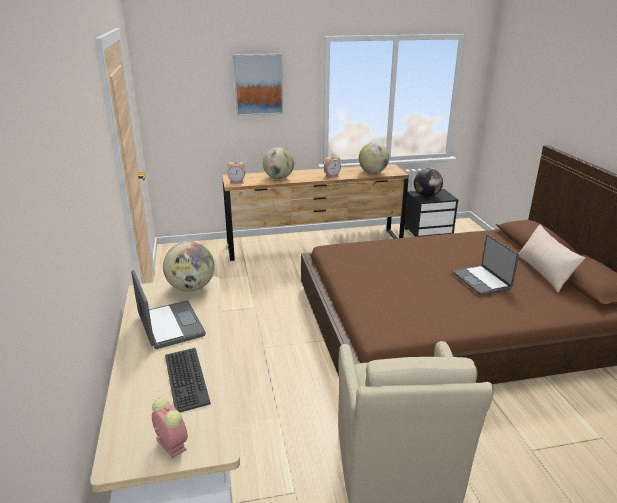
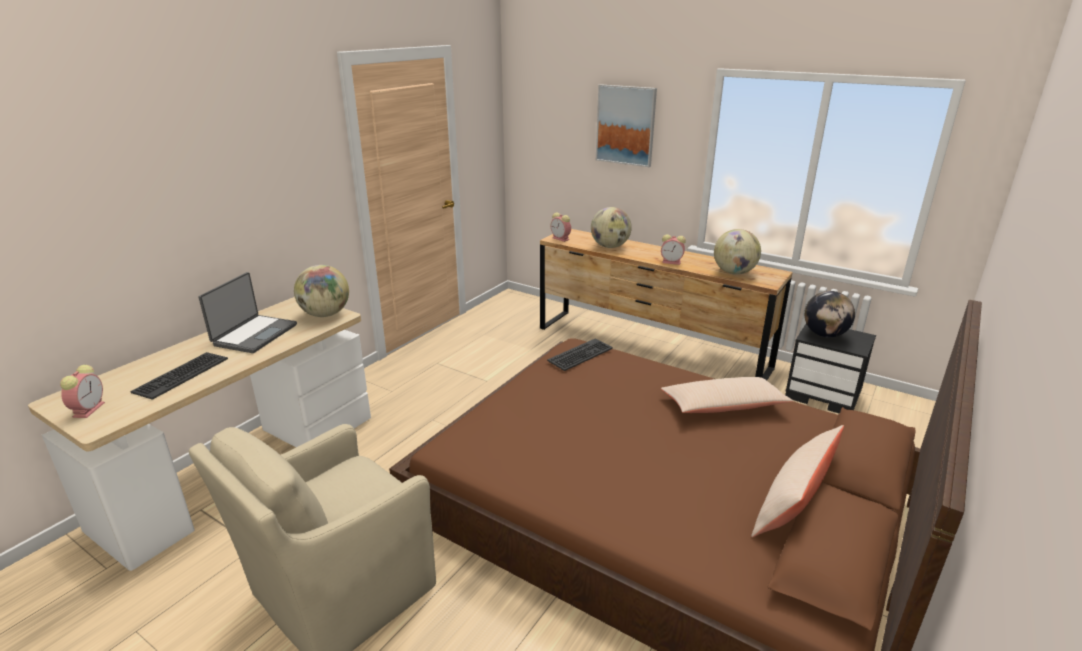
camera: 45 degrees right, 0 degrees up
(345, 252) = (581, 355): none -> keyboard
(450, 246) = (723, 406): none -> beige pillow
(482, 281) = (672, 463): laptop -> none

